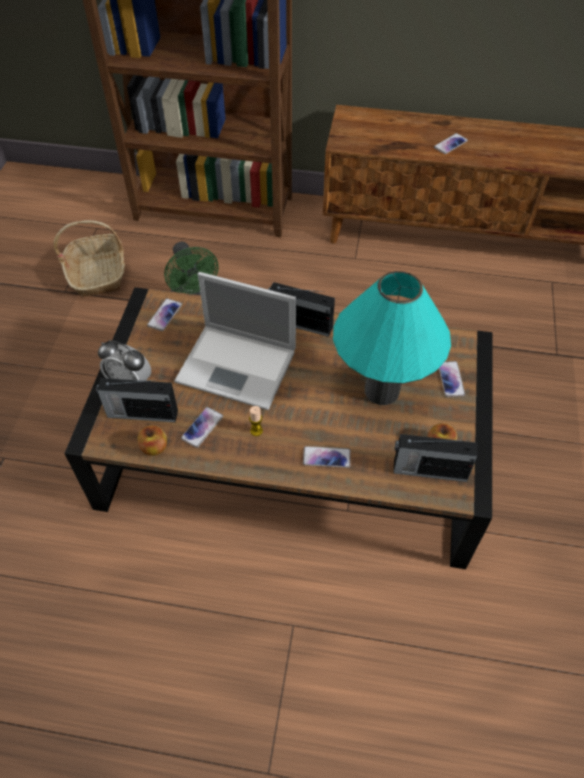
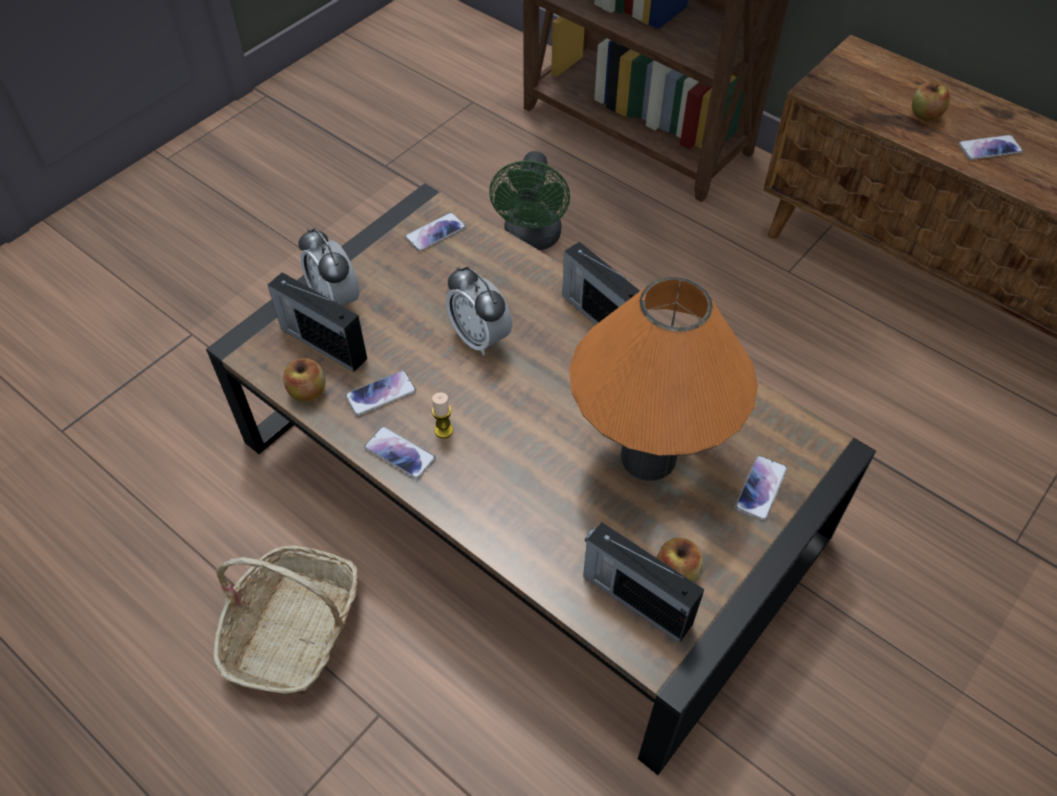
camera: 30 degrees right, 0 degrees up
(98, 273) = (438, 159): basket -> basket (295, 630)
(238, 366) = (480, 338): laptop -> alarm clock
(326, 457) = (508, 509): phone -> phone (400, 453)
(382, 390) = (648, 457): turquoise table lamp -> orange table lamp
(406, 137) = (925, 115): none -> apple

